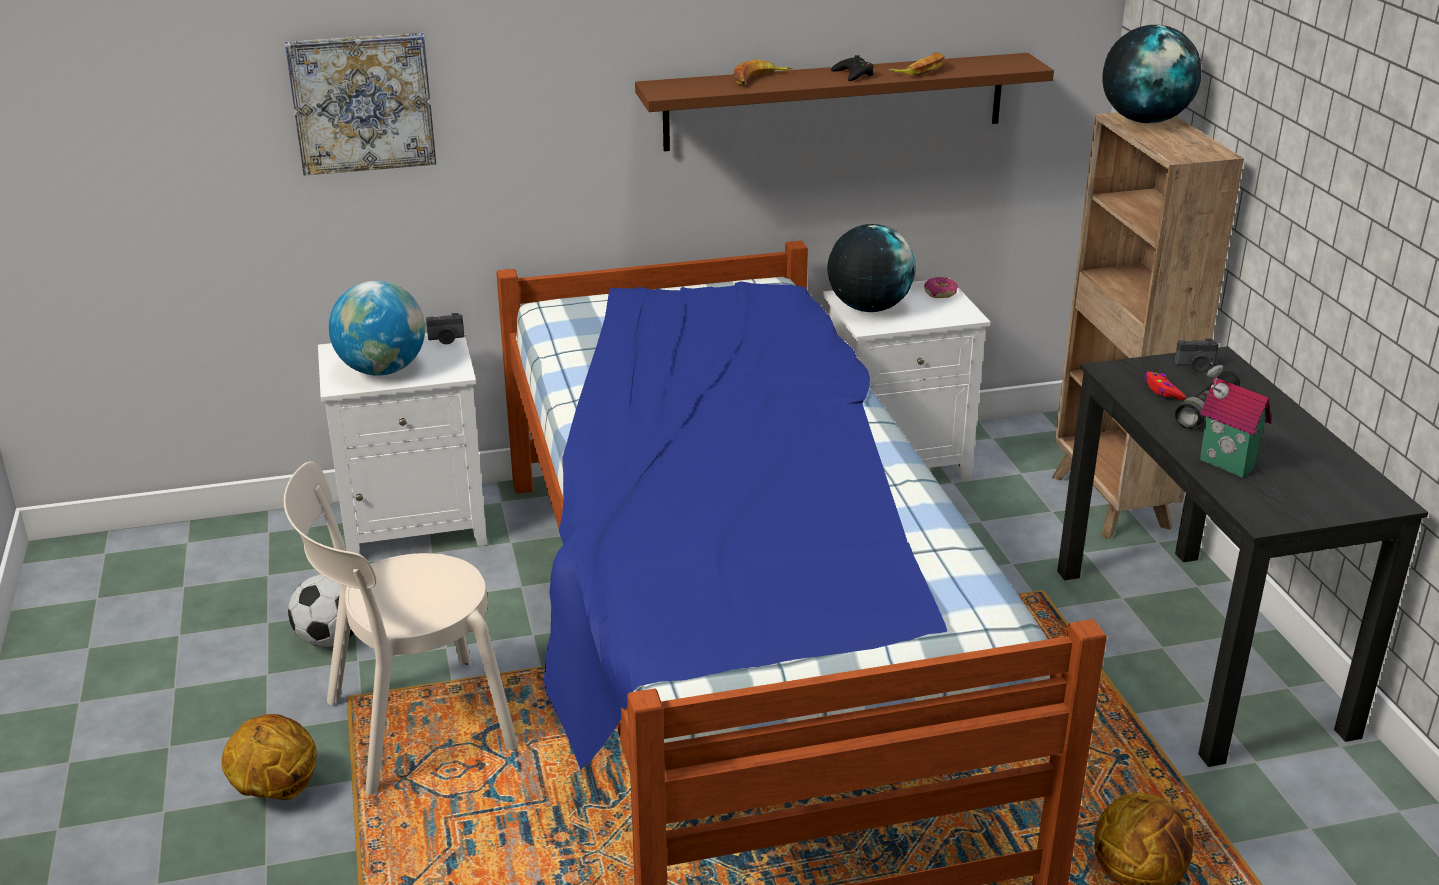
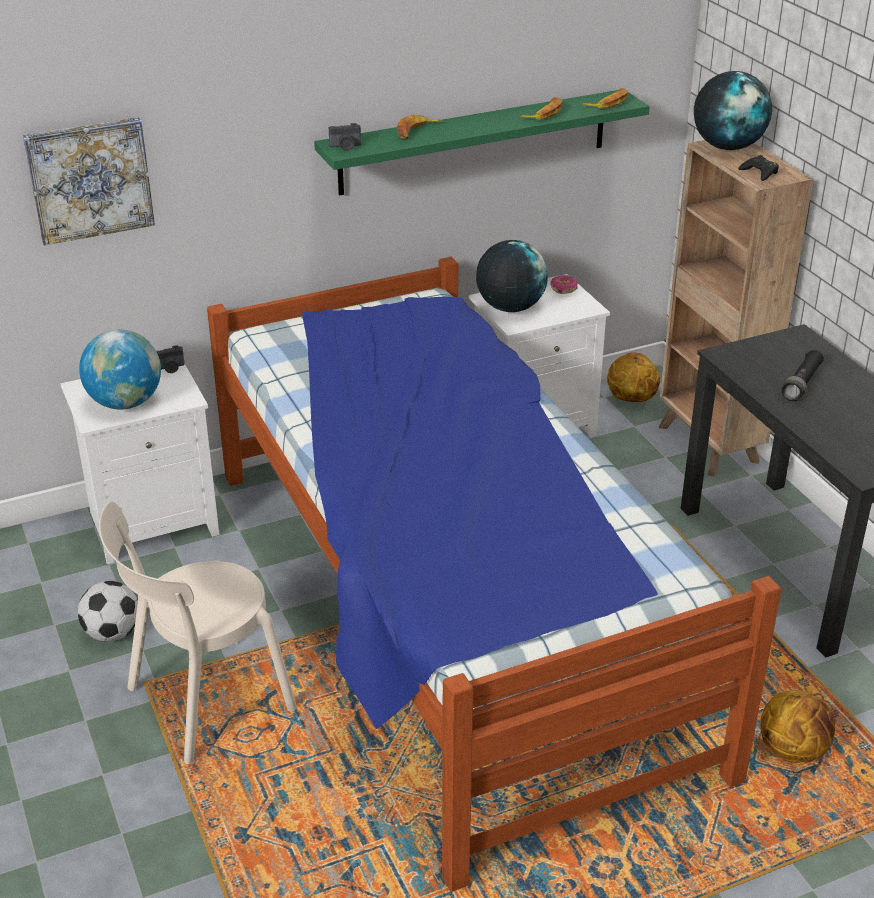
camera: 10 degrees left, 5 degrees up
(275, 791) = (109, 770): basketball -> basketball (631, 399)
(835, 101) = (474, 142): brown shelf -> green shelf
(853, 74) = (492, 121): black game controller -> black game controller (759, 172)
(1003, 64) = (608, 103): none -> banana
(1163, 391) = (765, 369): red game controller -> none
(1196, 366) = (784, 345): camera -> camera (345, 147)
(1224, 465) = (826, 431): toy house -> none

